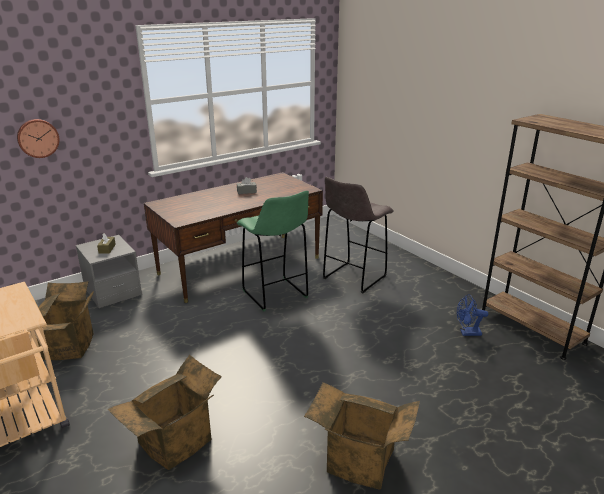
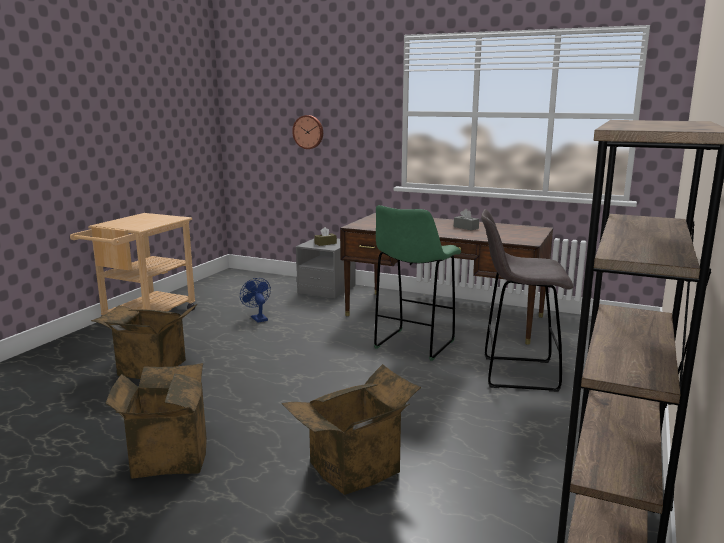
camera: 60 degrees right, 10 degrees down
(69, 347) = (238, 302): cardboard box -> cardboard box (355, 470)
(467, 333) = (500, 483): blue fan -> blue fan (257, 318)

